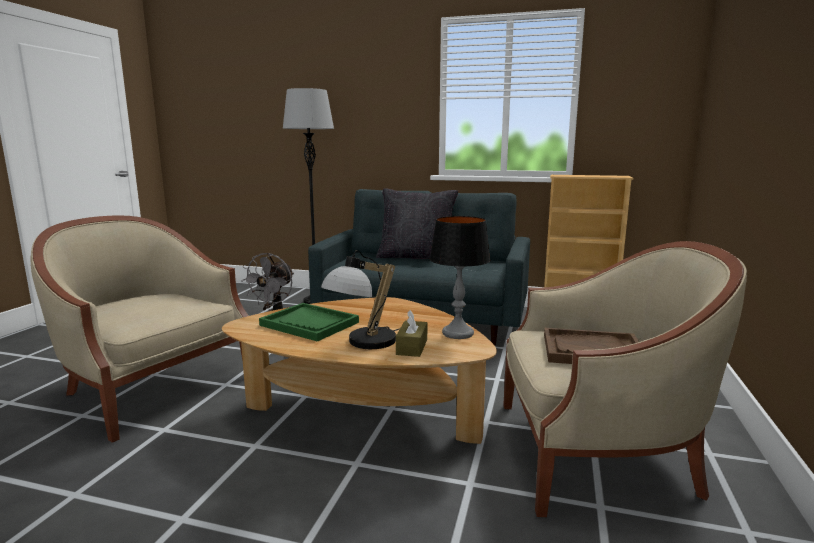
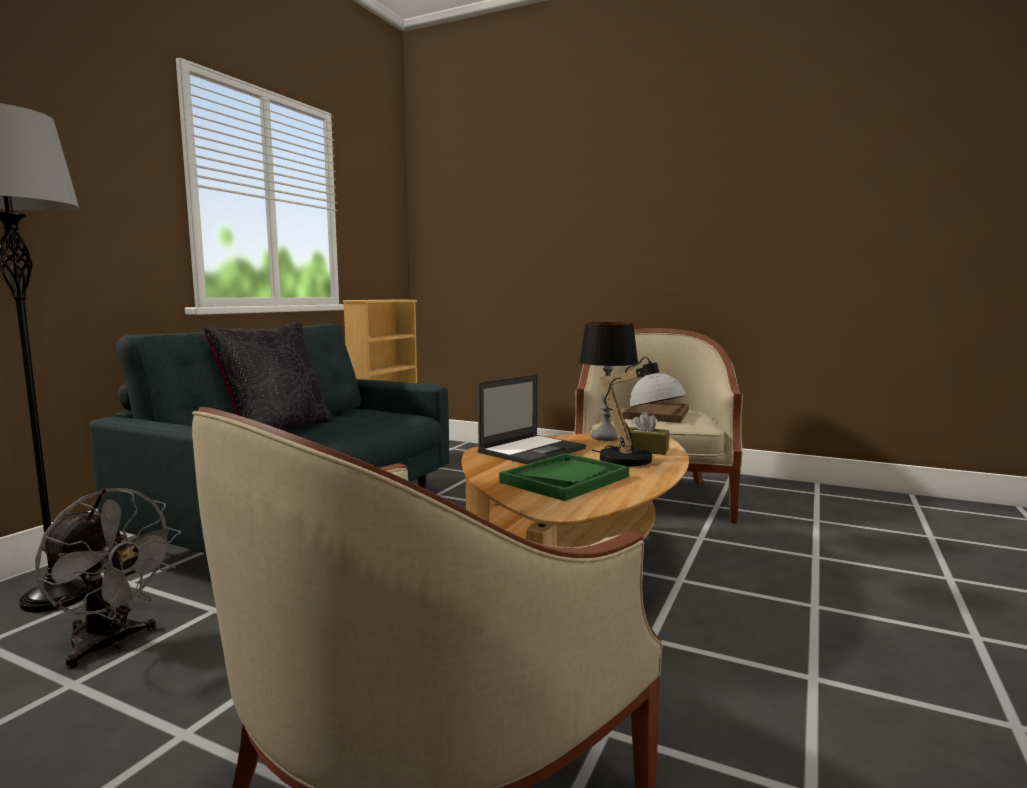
camera: 80 degrees left, 5 degrees down
(394, 312) = (532, 450): none -> laptop

